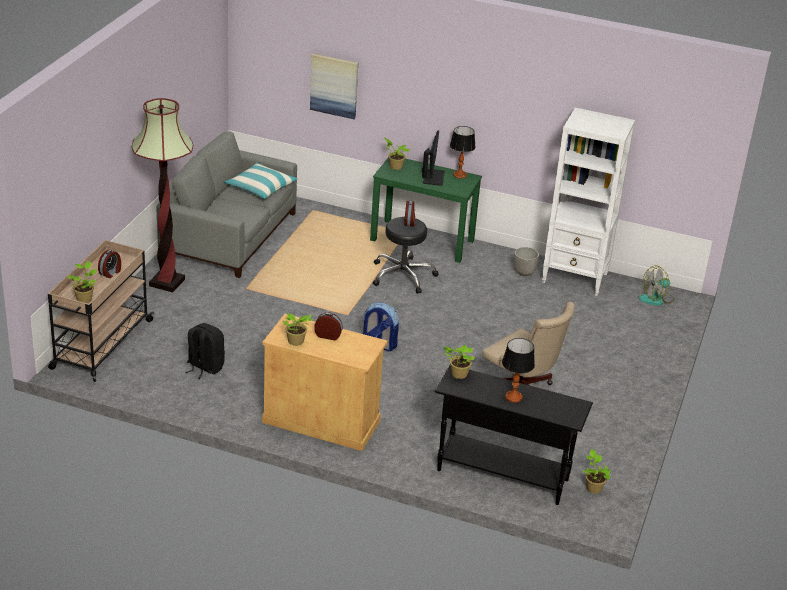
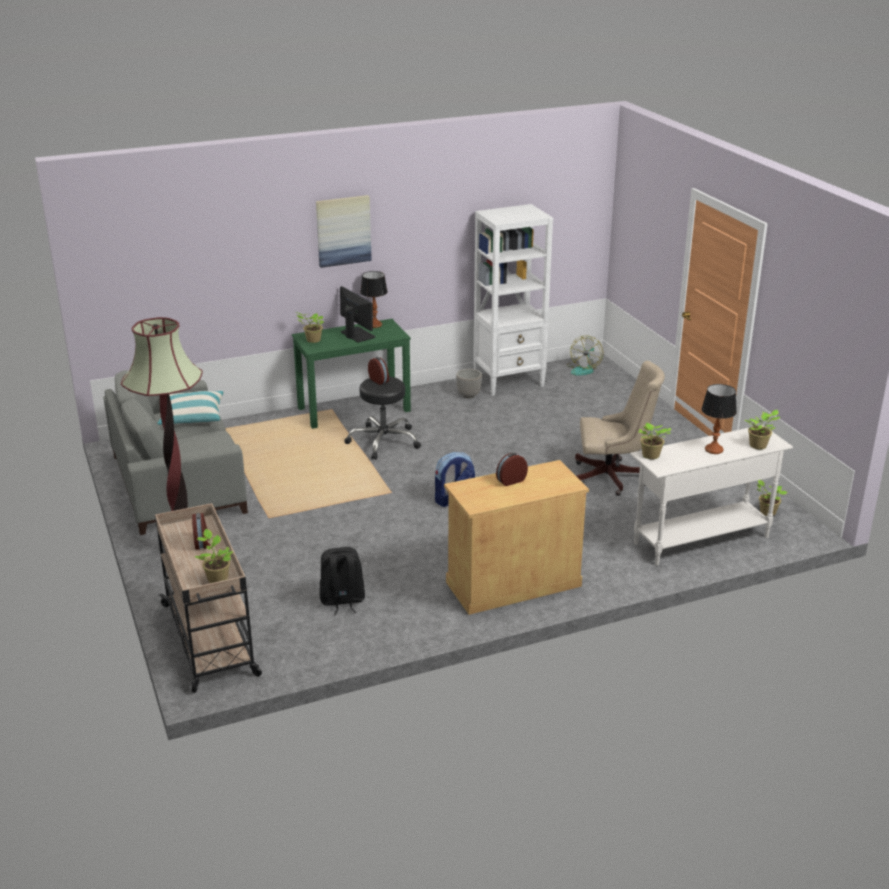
camera: 40 degrees left, 5 degrees down
(295, 342) = (496, 499): potted plant -> potted plant (759, 446)
(334, 85) = (215, 279): picture -> picture (343, 230)
(502, 474) = (700, 540): black console table -> white console table

